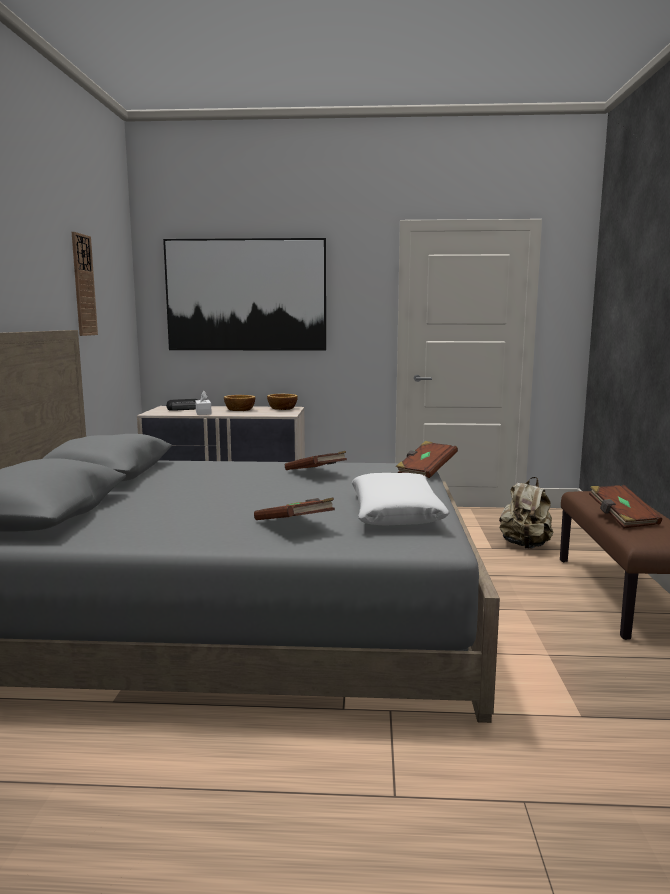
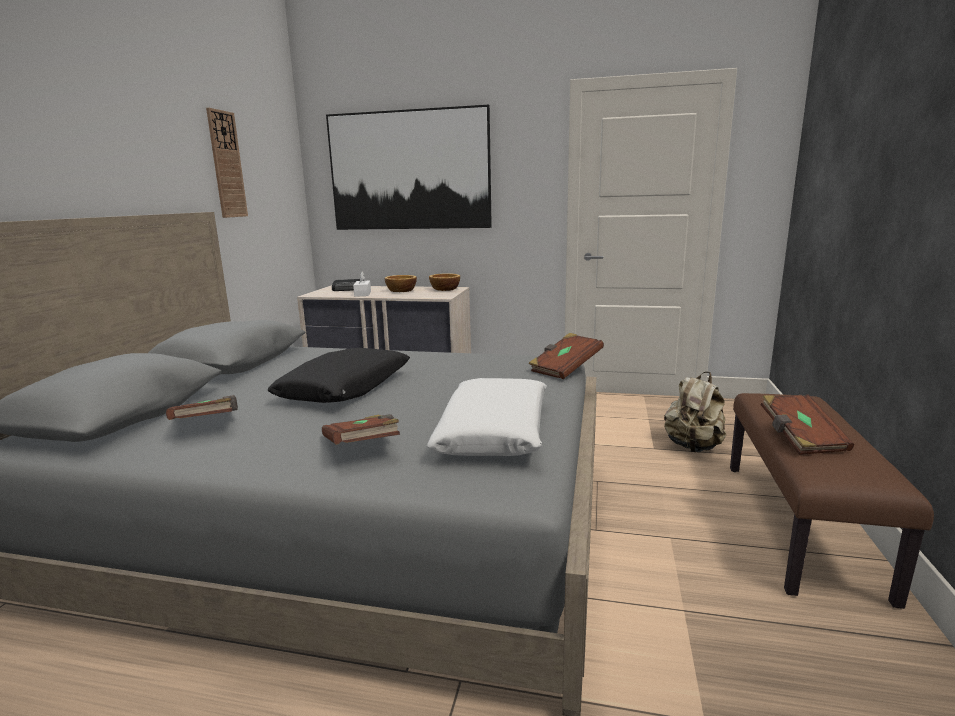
camera: 10 degrees right, 5 degrees up
(241, 489) = (345, 388): none -> black pillow
(316, 473) = (440, 369): brown book -> brown book (207, 425)

